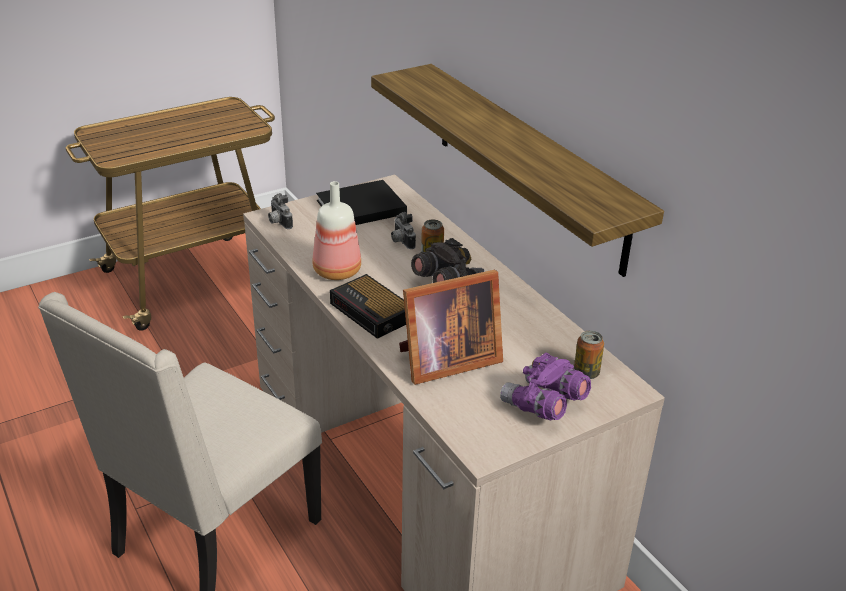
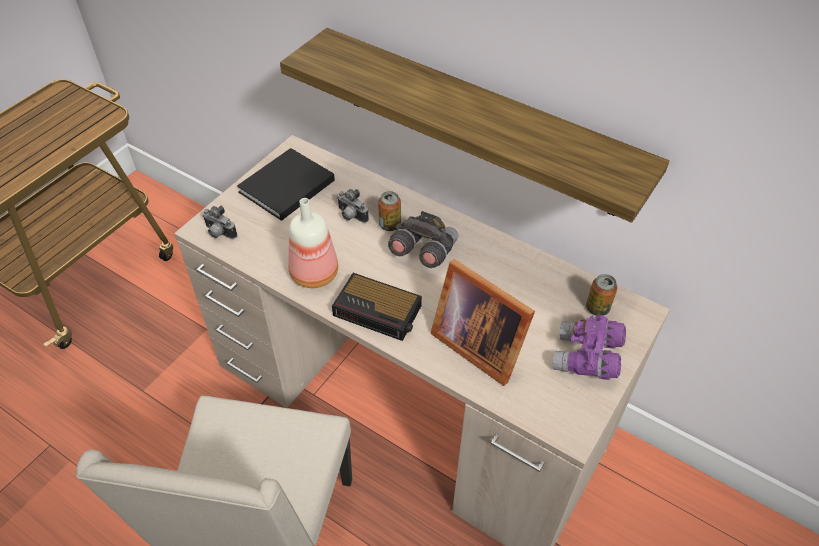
camera: 25 degrees left, 15 degrees up
(445, 361) = (477, 343): picture frame -> picture frame turned 90 degrees clockwise

